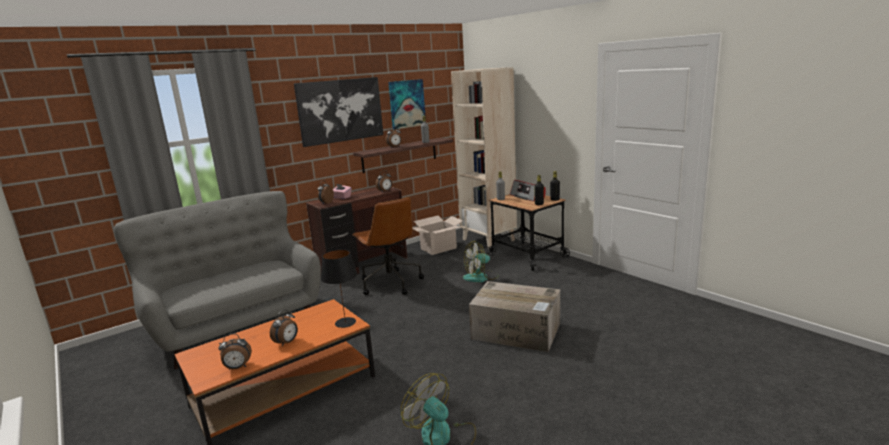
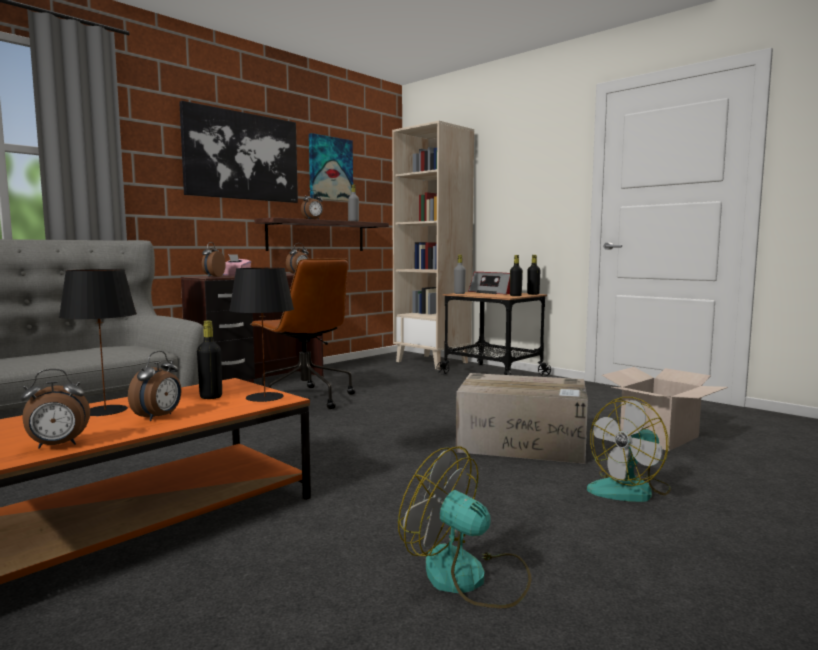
camera: 10 degrees left, 10 degrees down
(260, 335) = (105, 411): none -> black table lamp
(316, 321) = (211, 397): none -> black bottle
(438, 248) = (365, 368): cardboard box -> cardboard box (658, 437)
(481, 277) = (439, 393): fan -> fan (630, 489)

